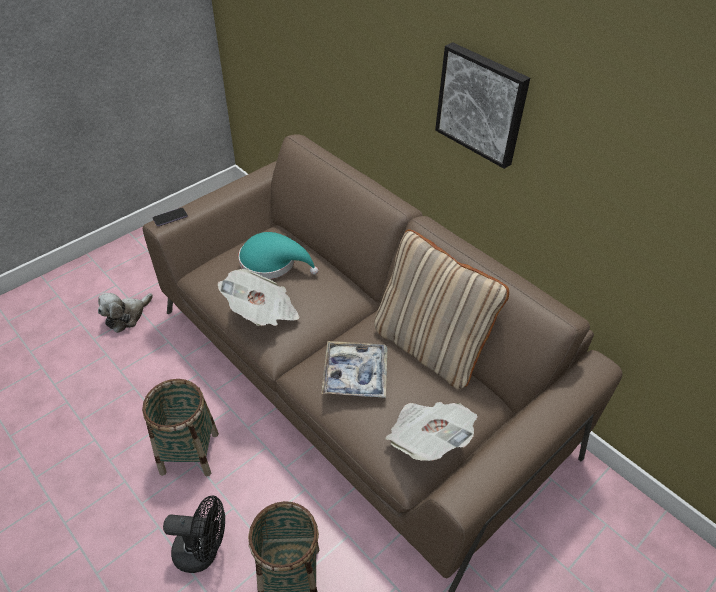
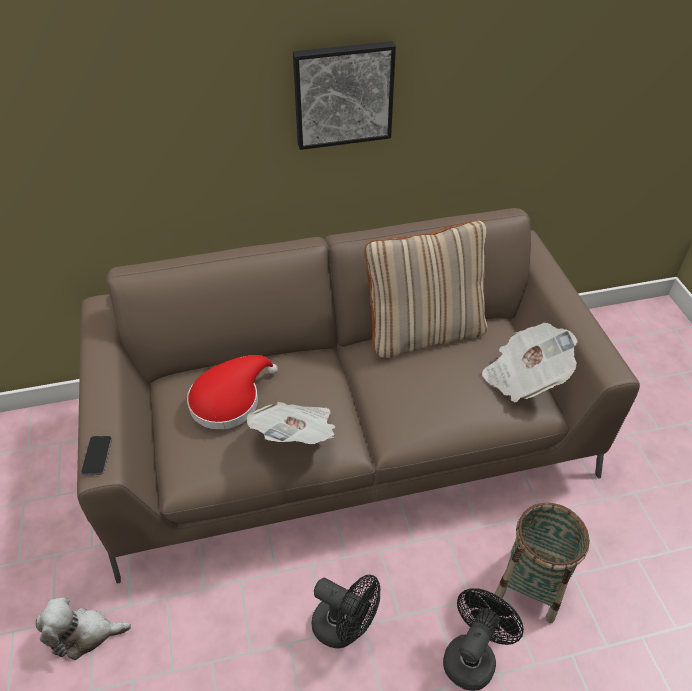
camera: 60 degrees left, 0 degrees up
(127, 316) = (84, 634): plush toy -> plush toy turned 105 degrees clockwise
(189, 452) = (345, 628): basket -> black fan
(272, 263) = (229, 399): turquoise hat -> red hat
(355, 374) = (427, 395): tray -> none

